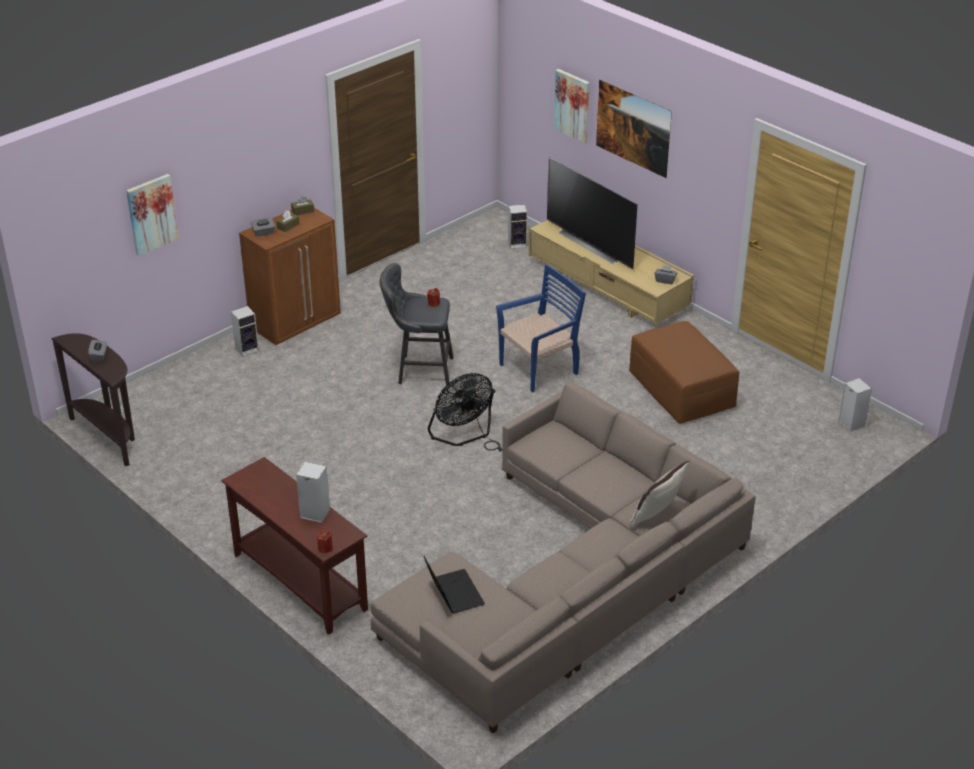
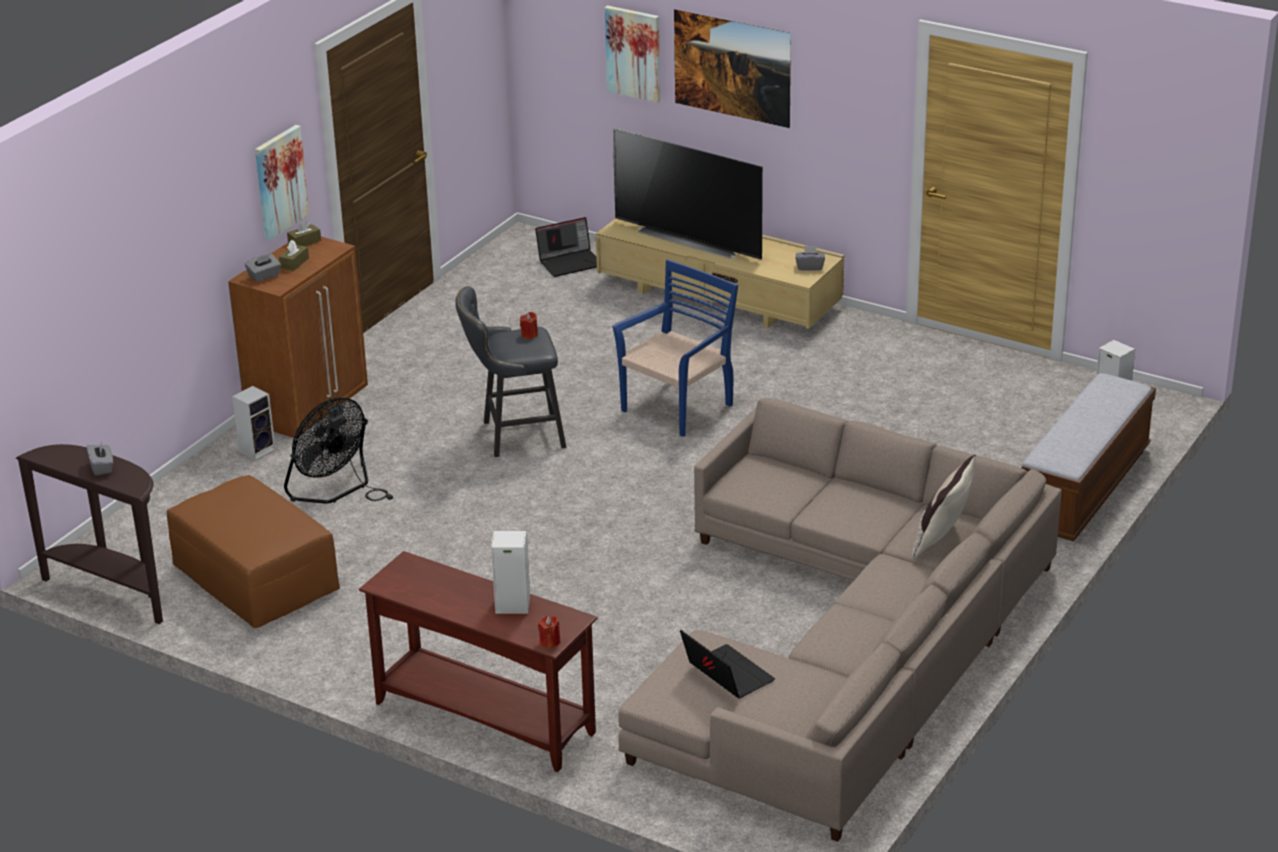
camera: 15 degrees left, 5 degrees down
(151, 214) = (124, 262): picture -> picture (280, 181)
(470, 435) = (625, 501): black fan -> black fan (342, 488)
(518, 243) = (570, 262): speaker -> laptop
(681, 390) = (877, 401): brown ottoman -> brown ottoman (256, 579)
(799, 488) = (1084, 488): none -> bench

